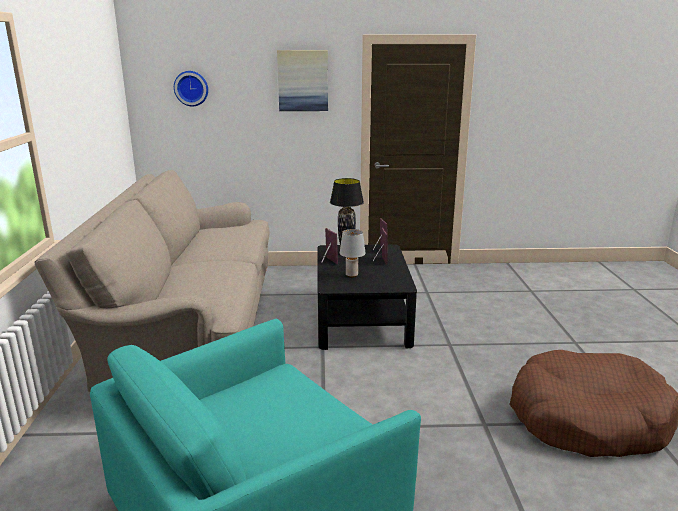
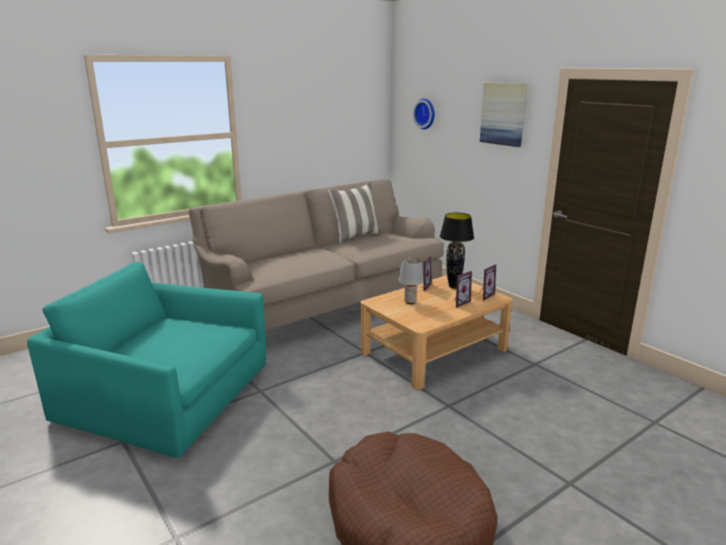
camera: 55 degrees right, 0 degrees up
(194, 240) = (355, 236): none -> pillow
(361, 317) = (434, 351): black coffee table -> beige coffee table

